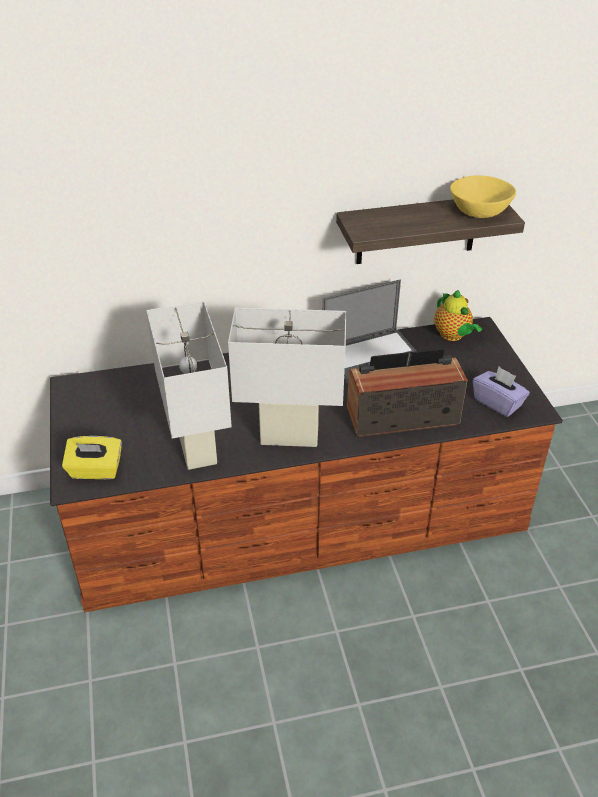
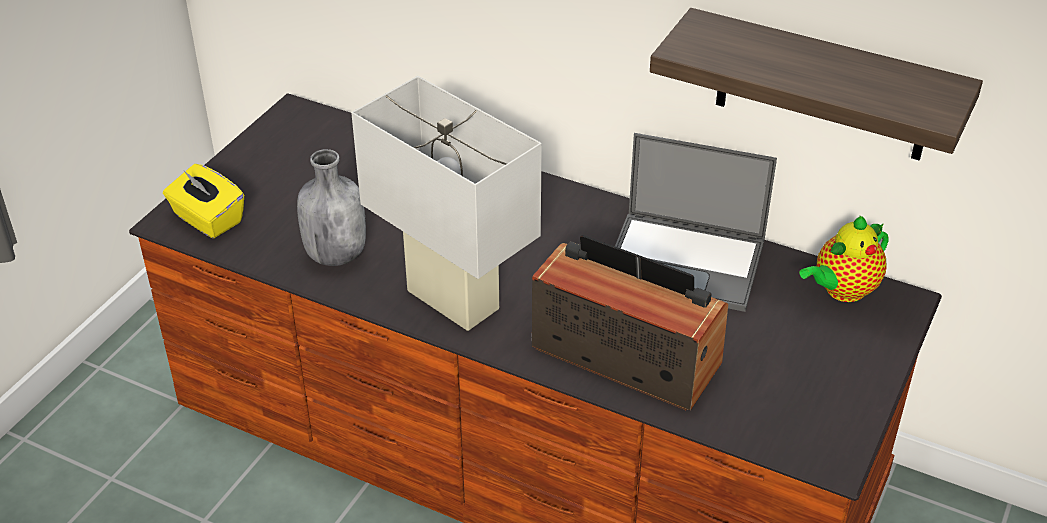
camera: 40 degrees right, 0 degrees up
(197, 448) = (335, 254): white table lamp -> grey bottle
(453, 335) = (842, 291): teapot -> teapot turned 45 degrees clockwise
(479, 211) = (904, 90): yellow bowl -> none
(498, 403) = (785, 416): purple tissue box -> none

